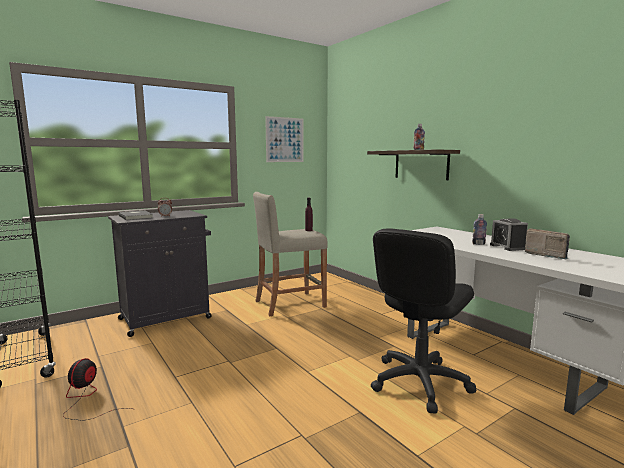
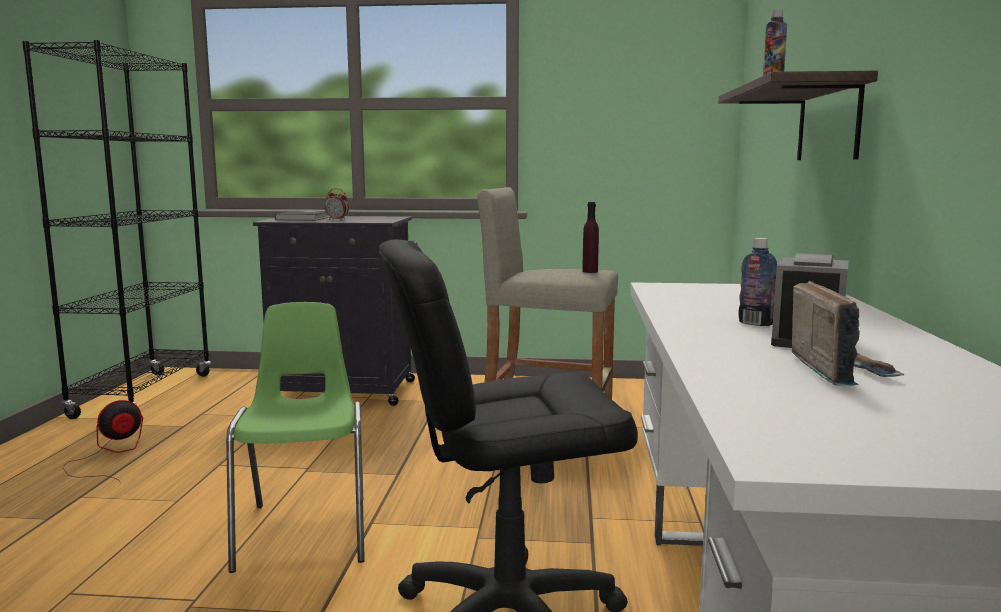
camera: 40 degrees right, 0 degrees up
(285, 139) = (628, 87): picture -> none
(288, 387) = (306, 532): none -> green chair

